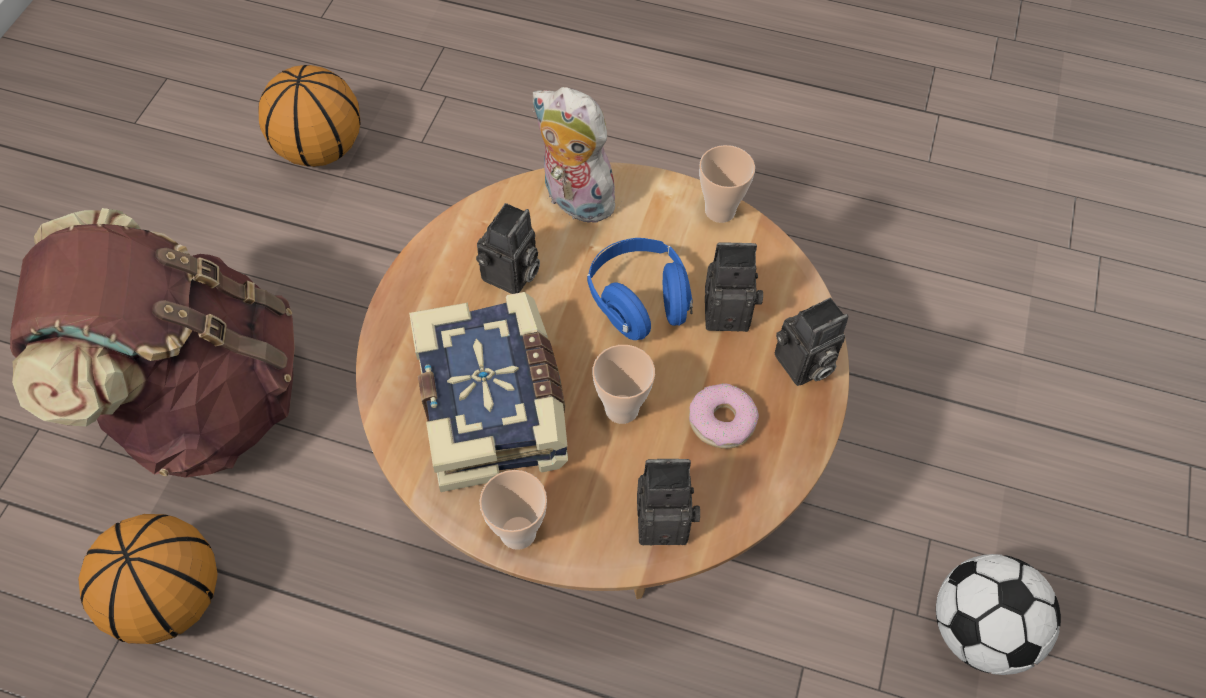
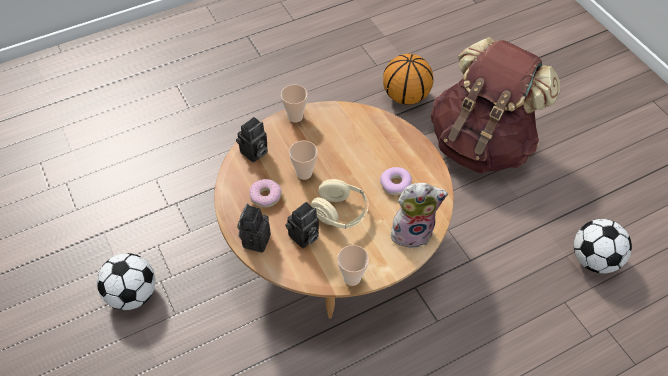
camera: 135 degrees right, 5 degrees down
(321, 148) = (594, 259): basketball -> football
(494, 405) = (346, 142): book -> none
(511, 276) = (395, 184): camera -> donut
(639, 302) = (340, 213): blue headphones -> beige headphones

